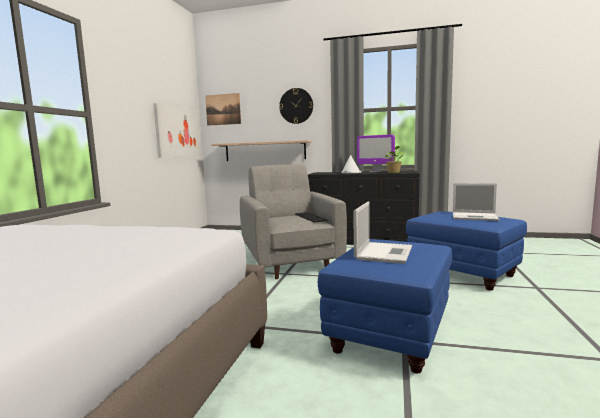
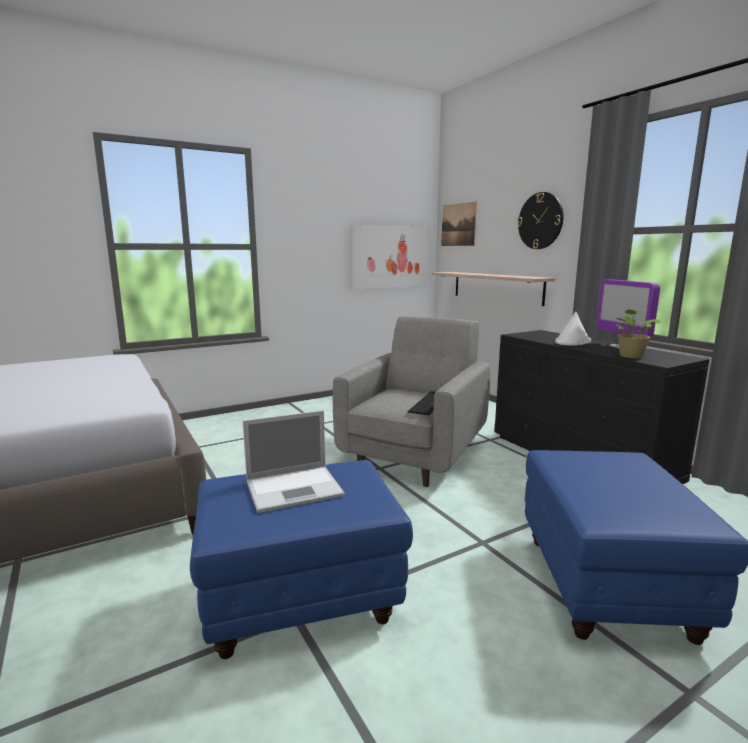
camera: 45 degrees right, 5 degrees up
(475, 217) = (643, 489): laptop -> none

